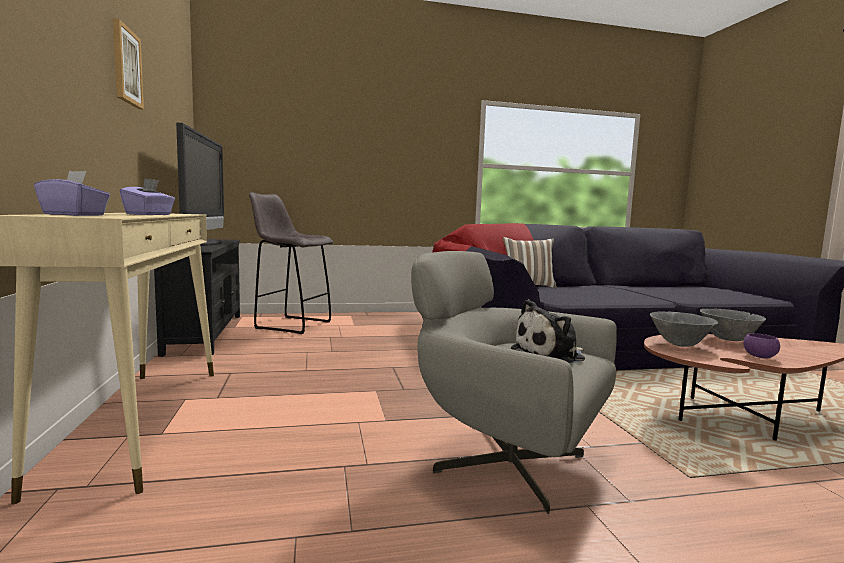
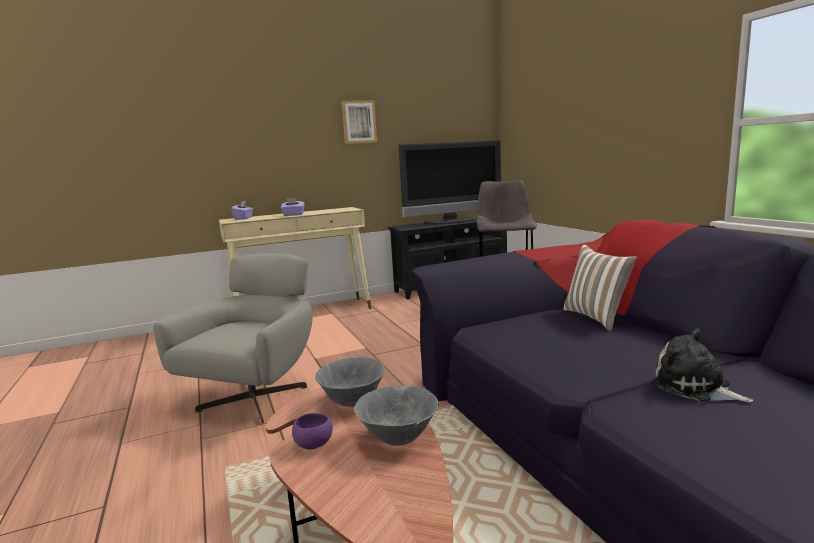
camera: 80 degrees right, 5 degrees up
(551, 355) = (238, 335): plush toy -> plush toy (695, 387)

